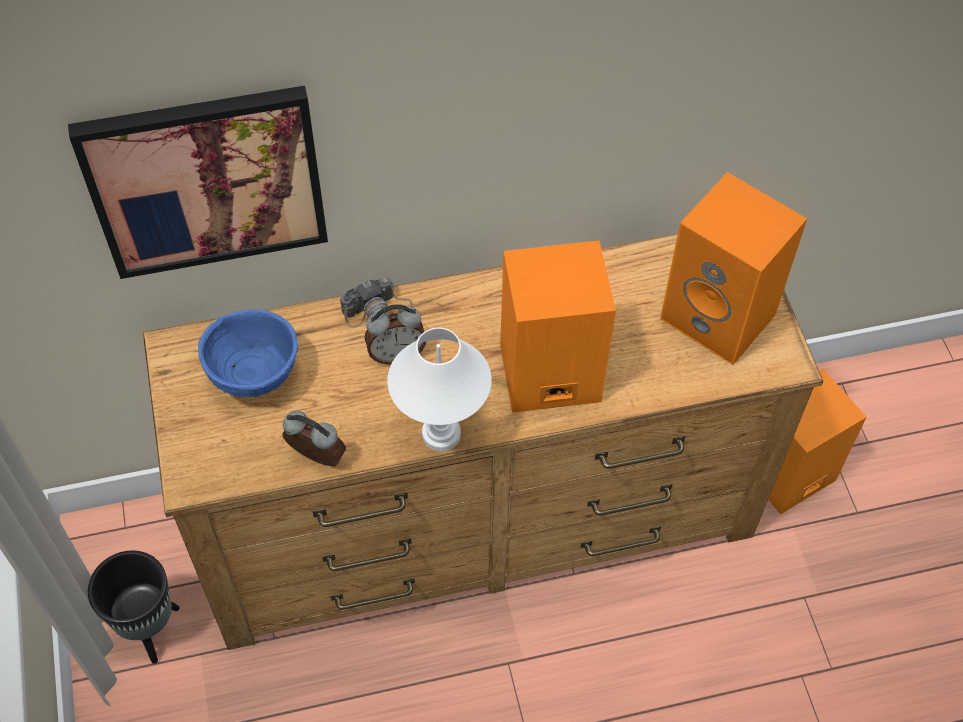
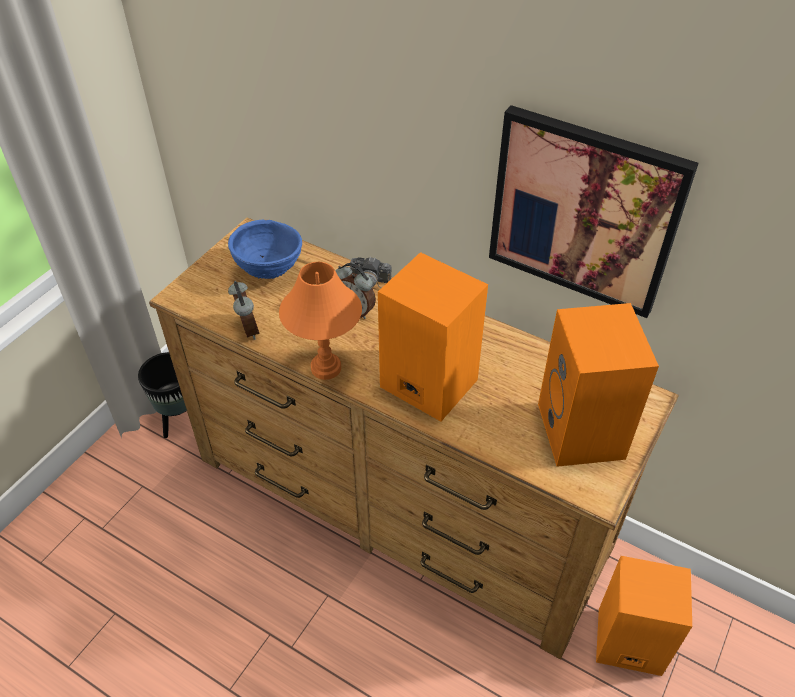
camera: 45 degrees right, 10 degrees down
(206, 181) = (293, 114): picture -> picture (584, 212)
(441, 435) = (326, 368): white table lamp -> orange table lamp

